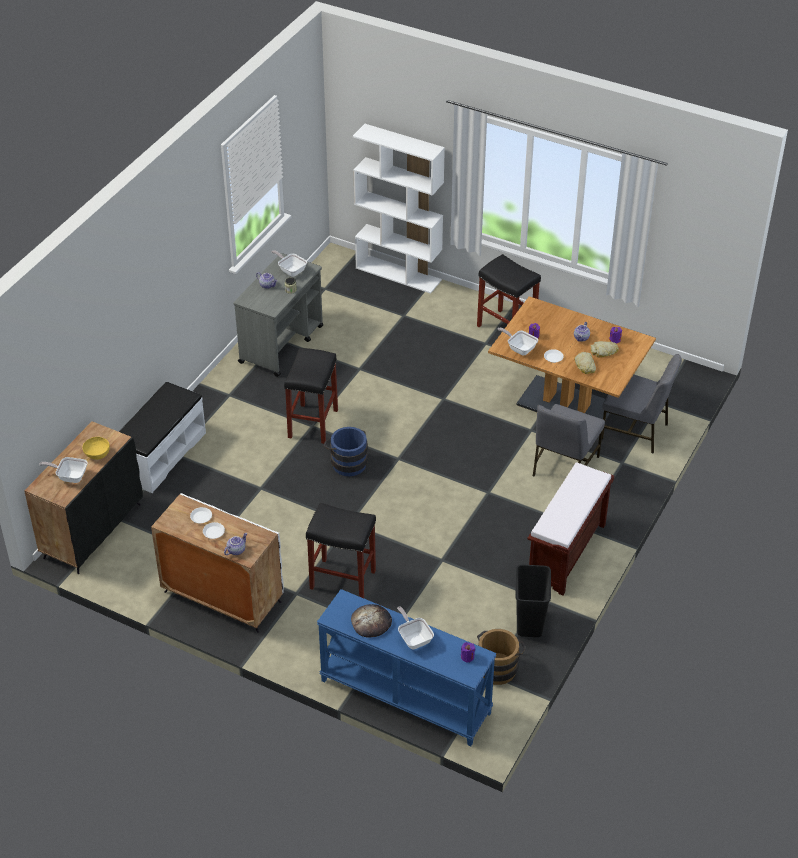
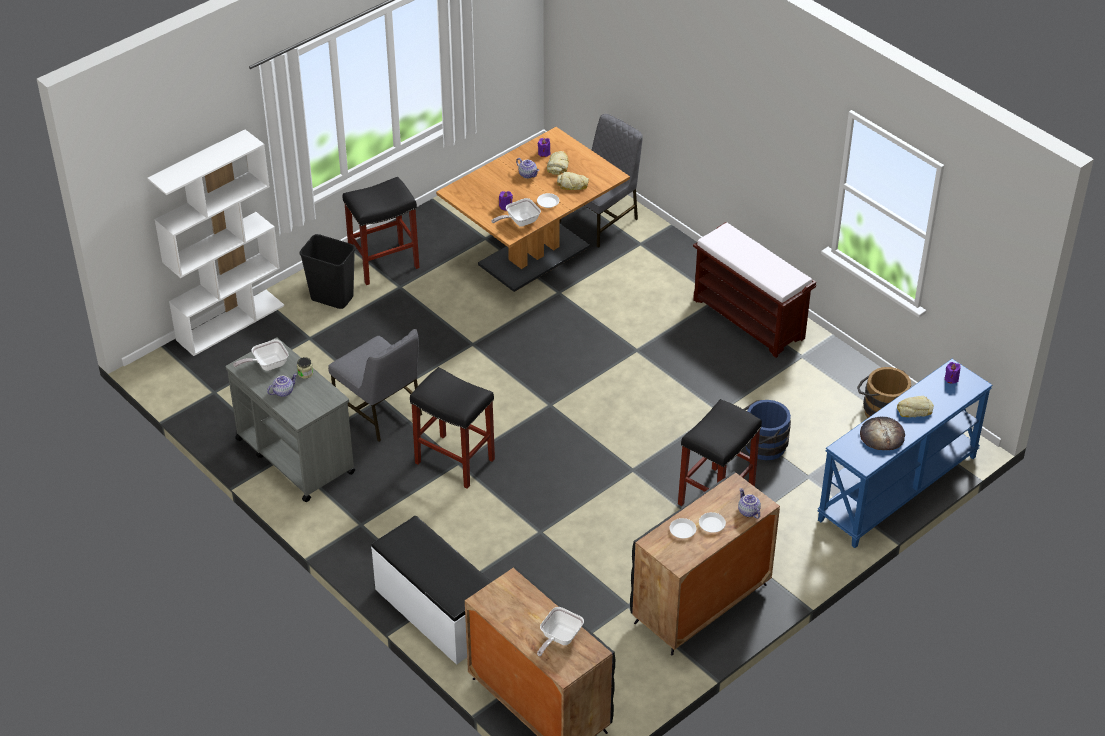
camera: 70 degrees left, 0 degrees up
(97, 454) = (529, 605): yellow bowl -> none
(221, 597) = (700, 604): white cabinet -> black cabinet
(347, 462) = (534, 448): blue bucket -> blue bucket (761, 446)
(414, 638) = (914, 410): frying pan -> bread
(529, 623) = (832, 372): black trash can -> black trash can (331, 298)
(564, 466) = (625, 285): grey chair -> grey chair (380, 411)

